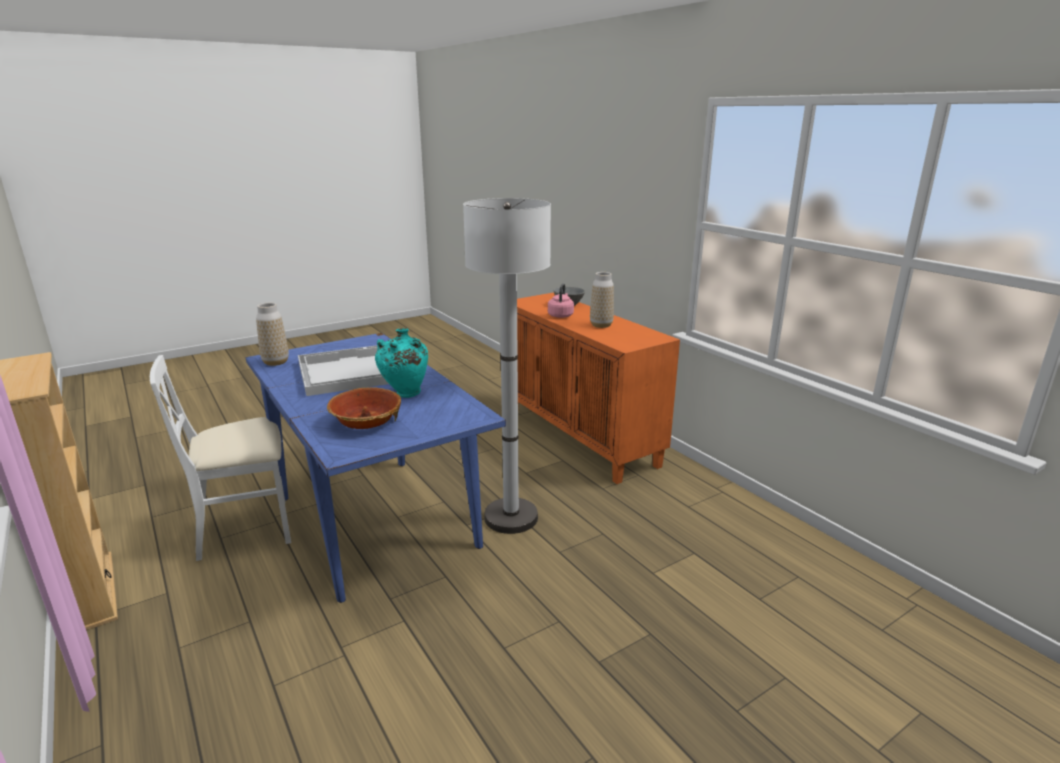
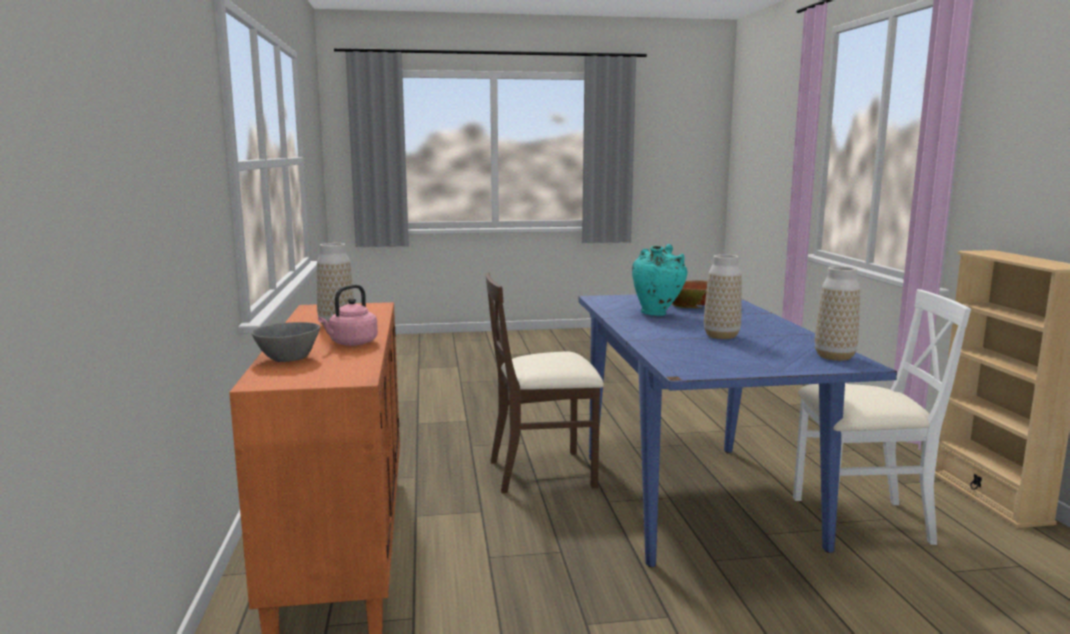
camera: 155 degrees left, 10 degrees down
(348, 372) = (721, 336): white tray -> vase
(511, 517) = (543, 472): white floor lamp -> brown chair

